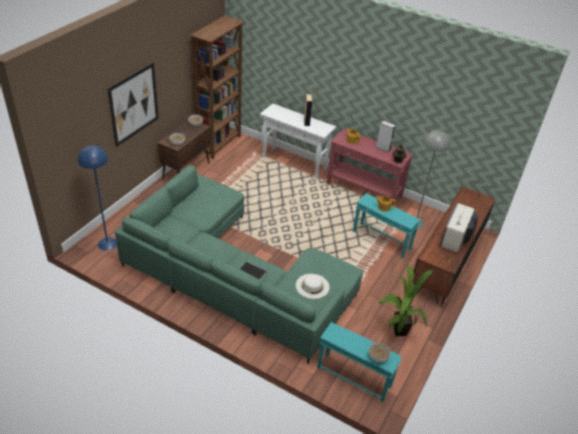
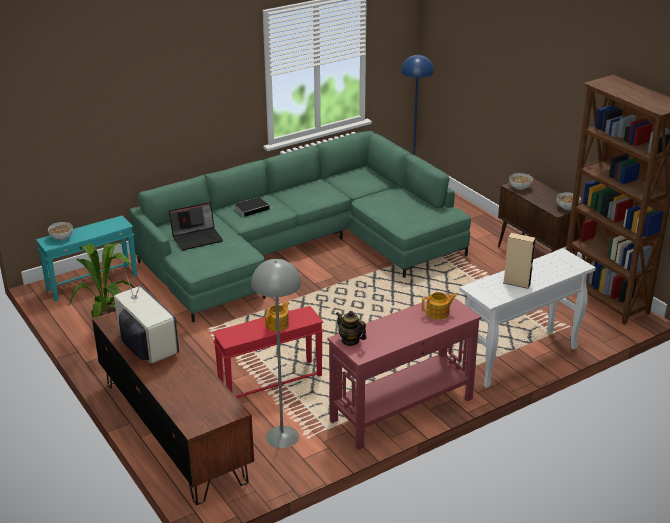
camera: 120 degrees right, 10 degrees down
(134, 104) = (517, 91): picture -> none
(312, 286) = (197, 238): white hat -> laptop
(381, 240) = (270, 381): turquoise side table -> red side table
(383, 148) = (394, 337): grey speaker -> none

